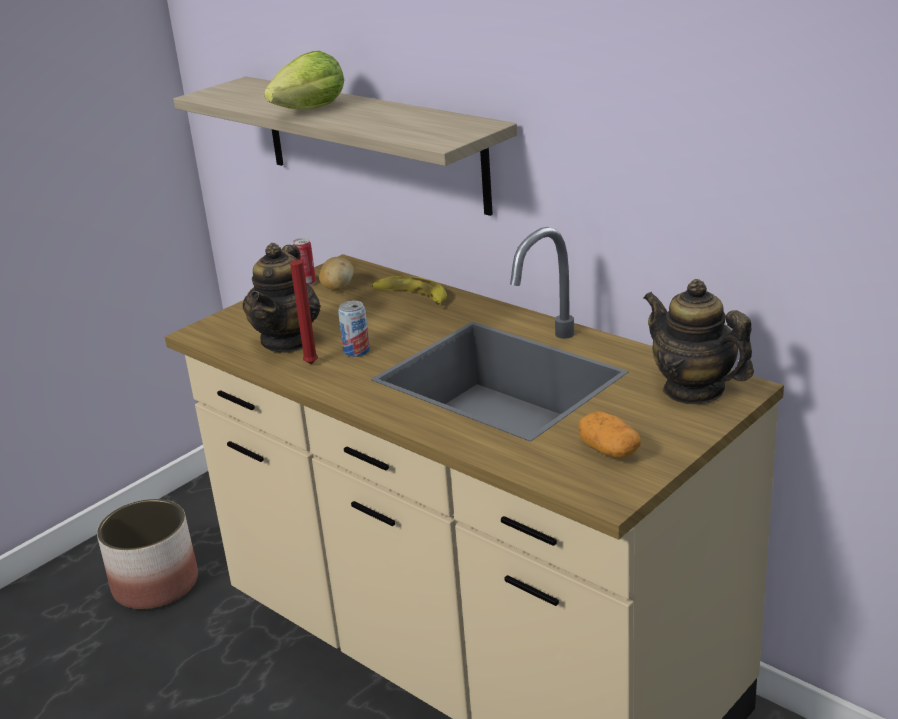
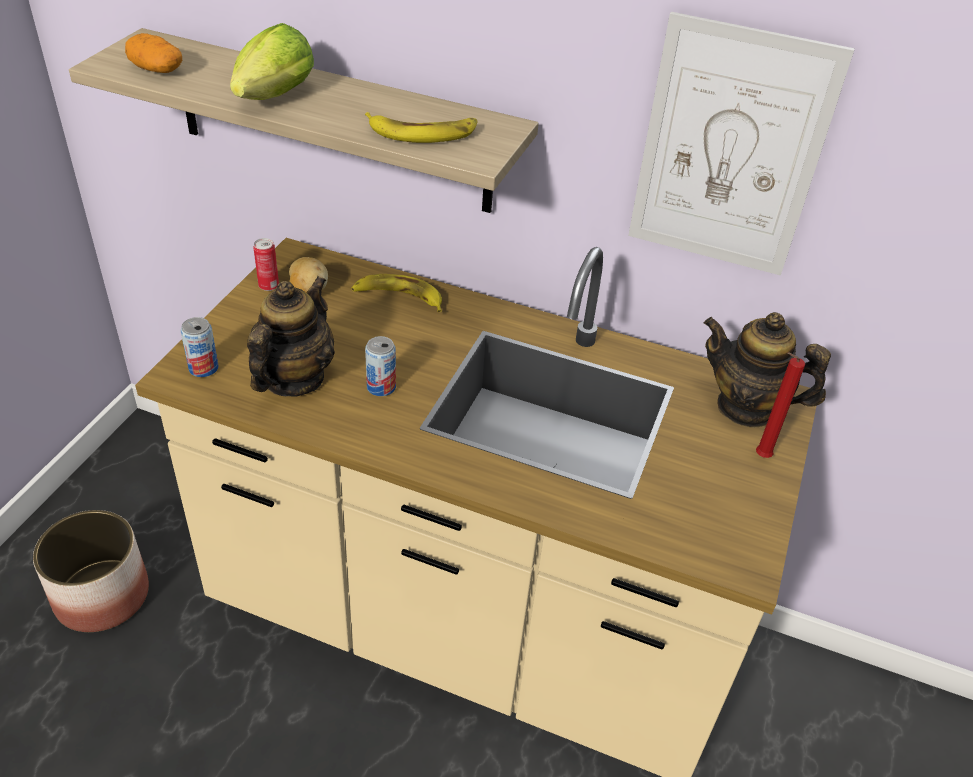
camera: 25 degrees left, 15 degrees up
(221, 330) = (203, 368): none -> can
(288, 341) = (293, 379): teapot -> teapot turned 150 degrees counterclockwise
(308, 364) = (336, 412): red candle -> red candle (759, 457)
(409, 128) = (423, 133): none -> banana
(608, 451) = (713, 502): potato -> potato (156, 70)
(664, 132) = (729, 150): none -> picture

